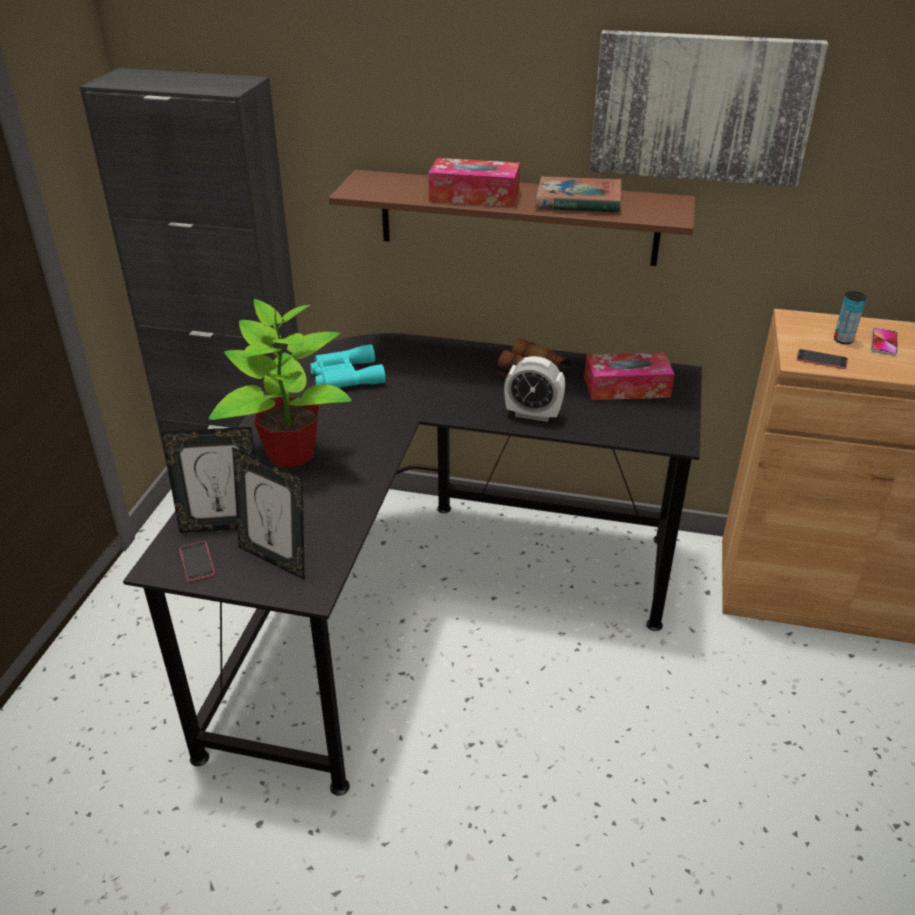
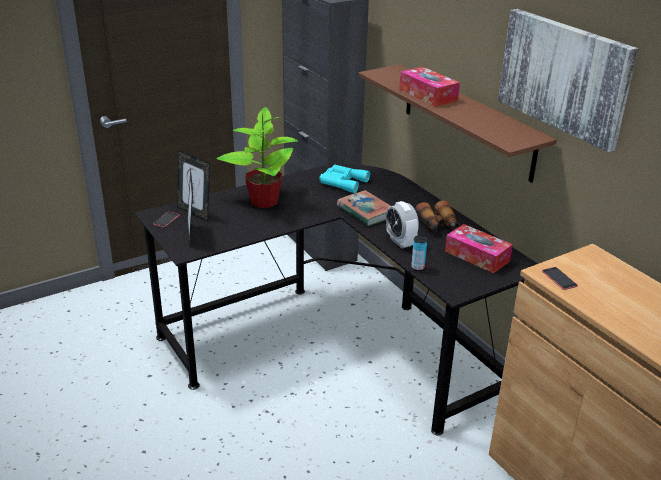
camera: 45 degrees right, 5 degrees down
(578, 201) = (476, 117): book -> book (366, 211)
(843, 340) = (599, 278): can -> can (417, 268)
(884, 343) = (626, 293): phone -> none

